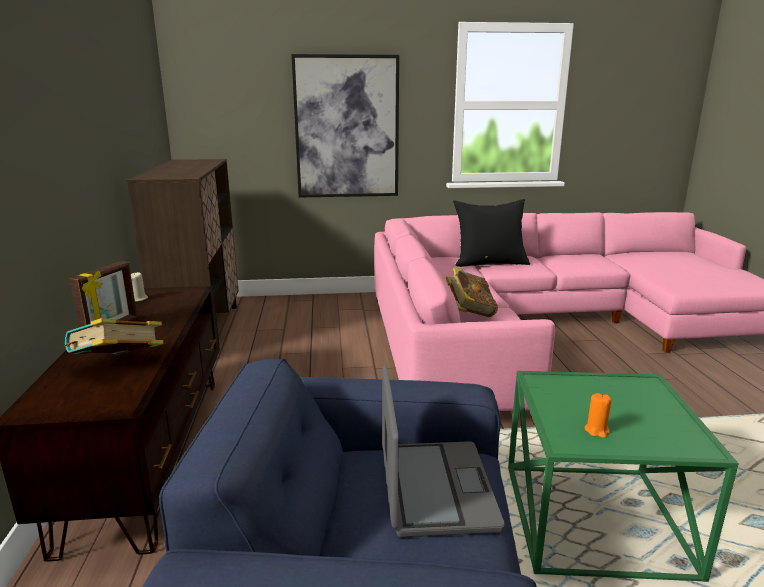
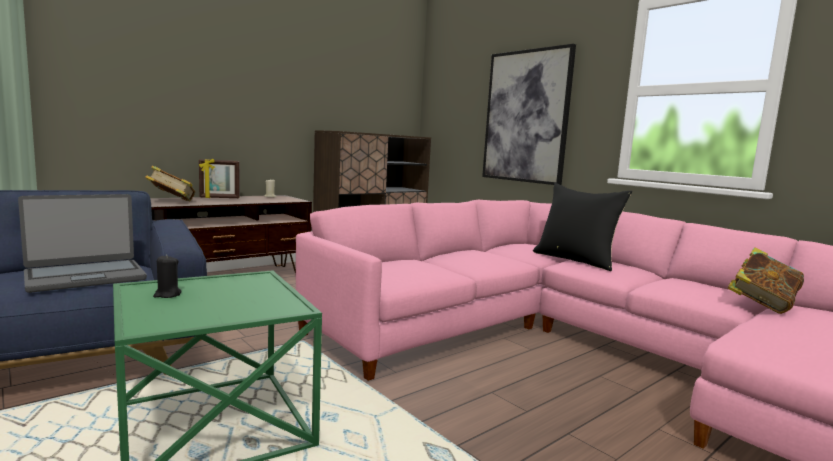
camera: 55 degrees right, 10 degrees down
(470, 312) = (416, 263): book -> book (761, 304)
(597, 430) = (167, 294): orange candle -> black candle

